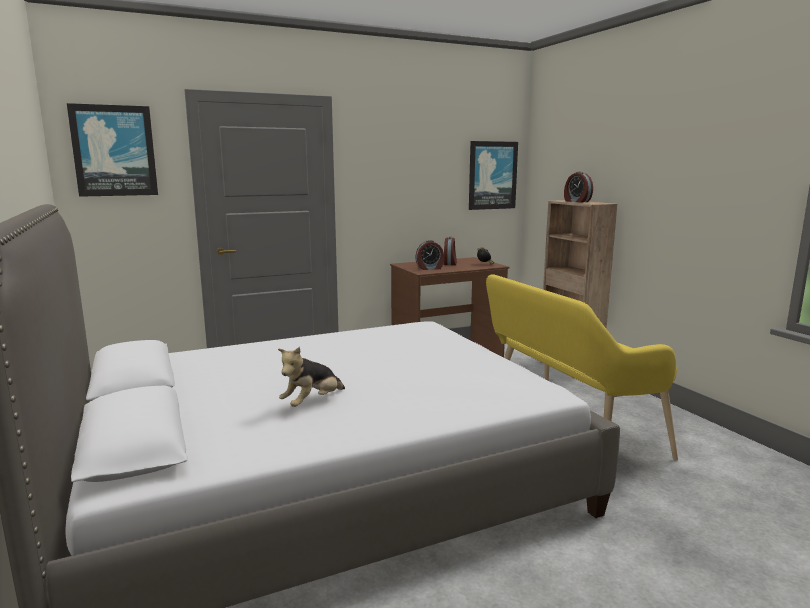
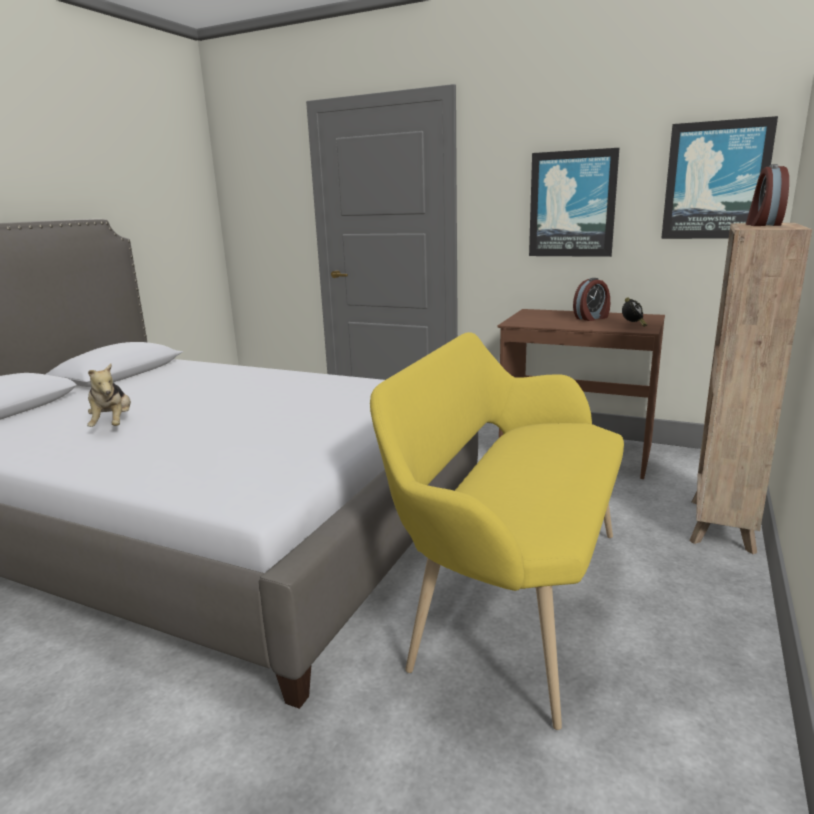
camera: 50 degrees right, 5 degrees up
(114, 151) = (255, 171): picture -> picture (572, 204)
(312, 403) = (113, 425): plush toy -> plush toy turned 105 degrees counterclockwise
(430, 268) = (540, 320): alarm clock -> none

